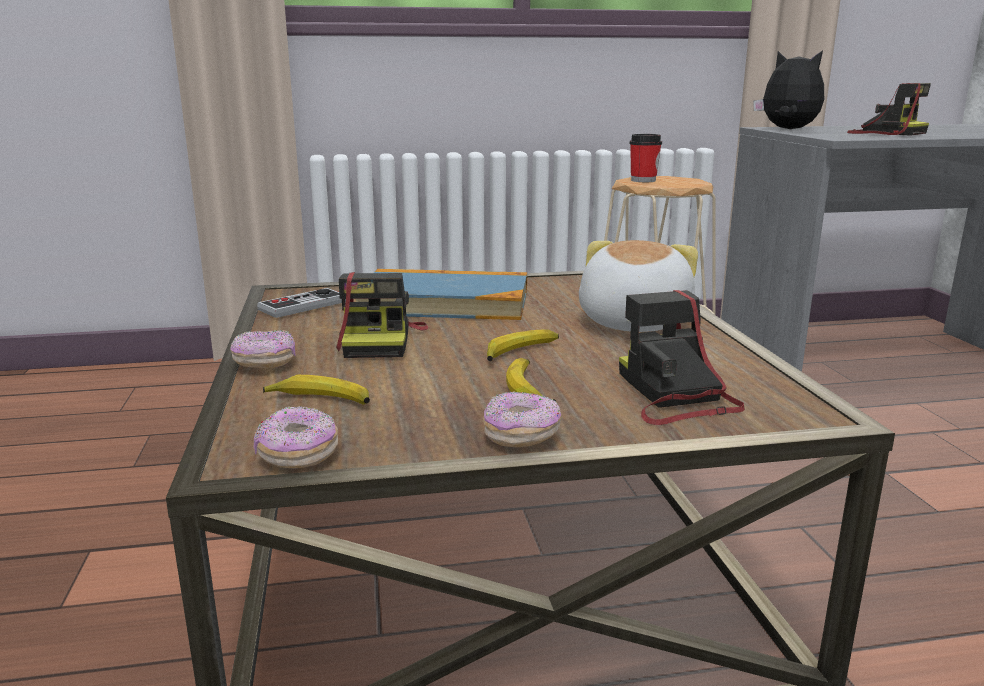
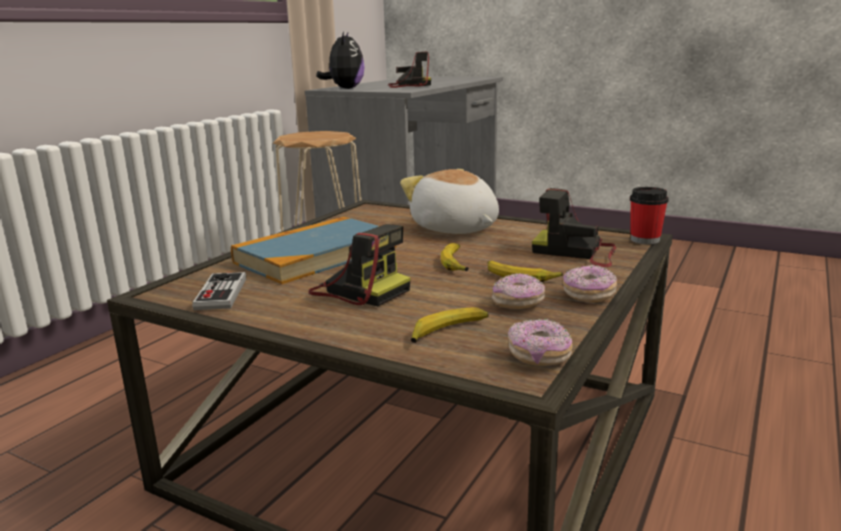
camera: 50 degrees left, 0 degrees up
(264, 363) = (338, 333): donut -> donut (518, 303)
(643, 180) = (301, 137): cup -> cup (645, 240)
(788, 129) = (345, 88): plush toy -> plush toy turned 105 degrees clockwise

